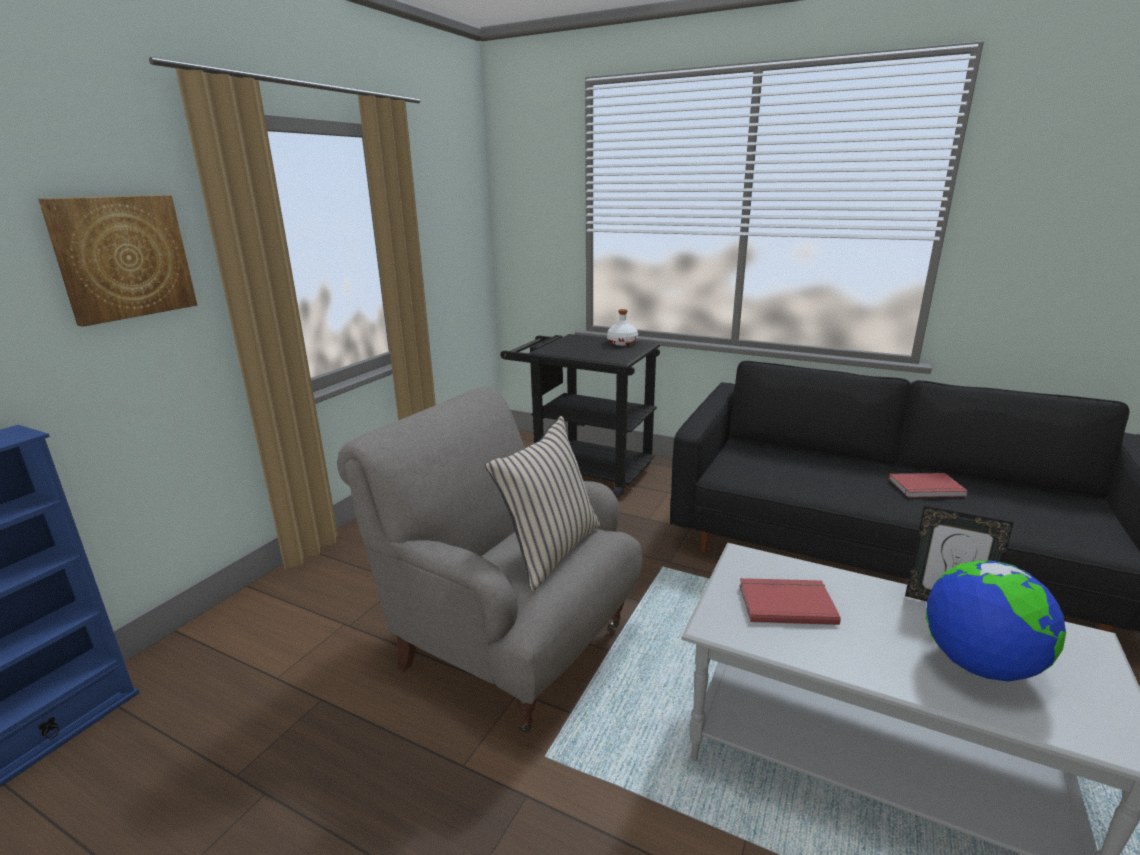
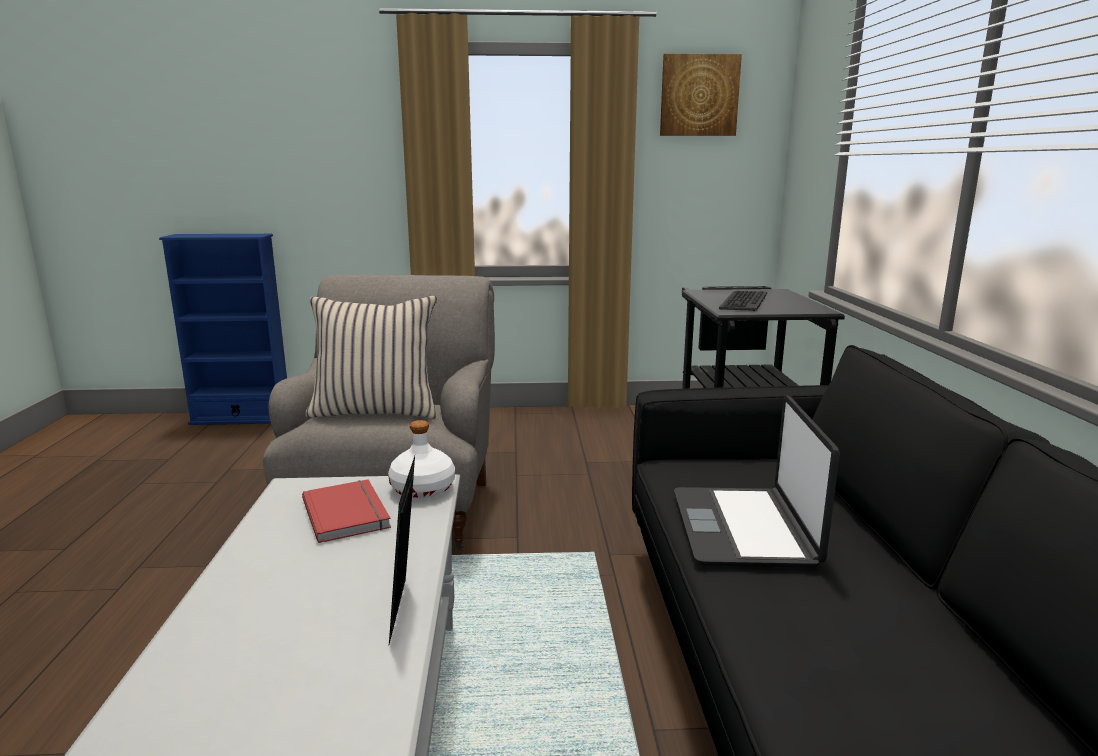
camera: 60 degrees right, 5 degrees down
(123, 257) = (353, 144): picture -> picture (699, 95)
(595, 351) = (743, 301): none -> keyboard
(622, 343) = (801, 304): white bottle -> white bottle (422, 489)
(821, 482) = (744, 528): none -> laptop
(927, 488) = (870, 624): red book -> none
(978, 664) = (268, 634): globe -> none

